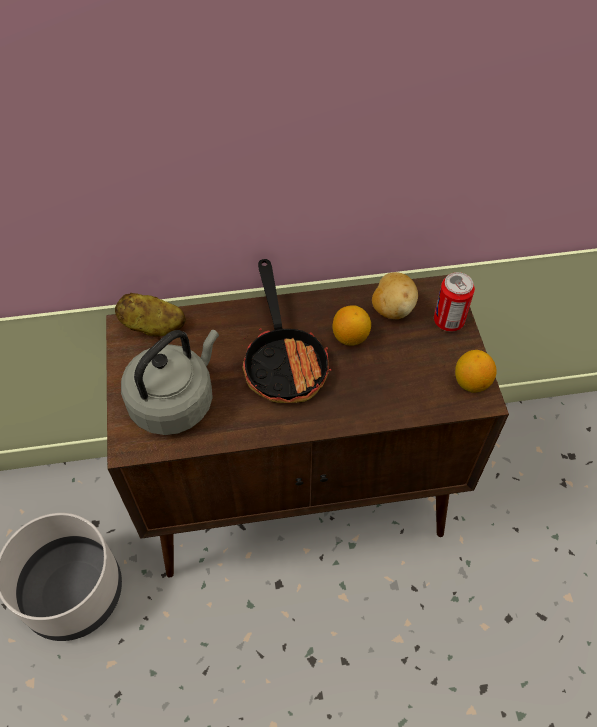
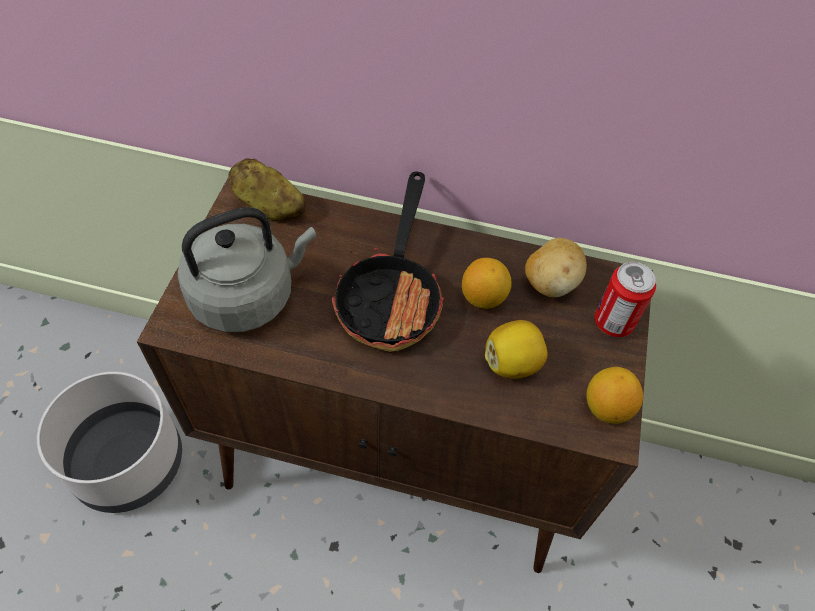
camera: 20 degrees right, 0 degrees up
(394, 376) = (512, 363): none -> lemon

